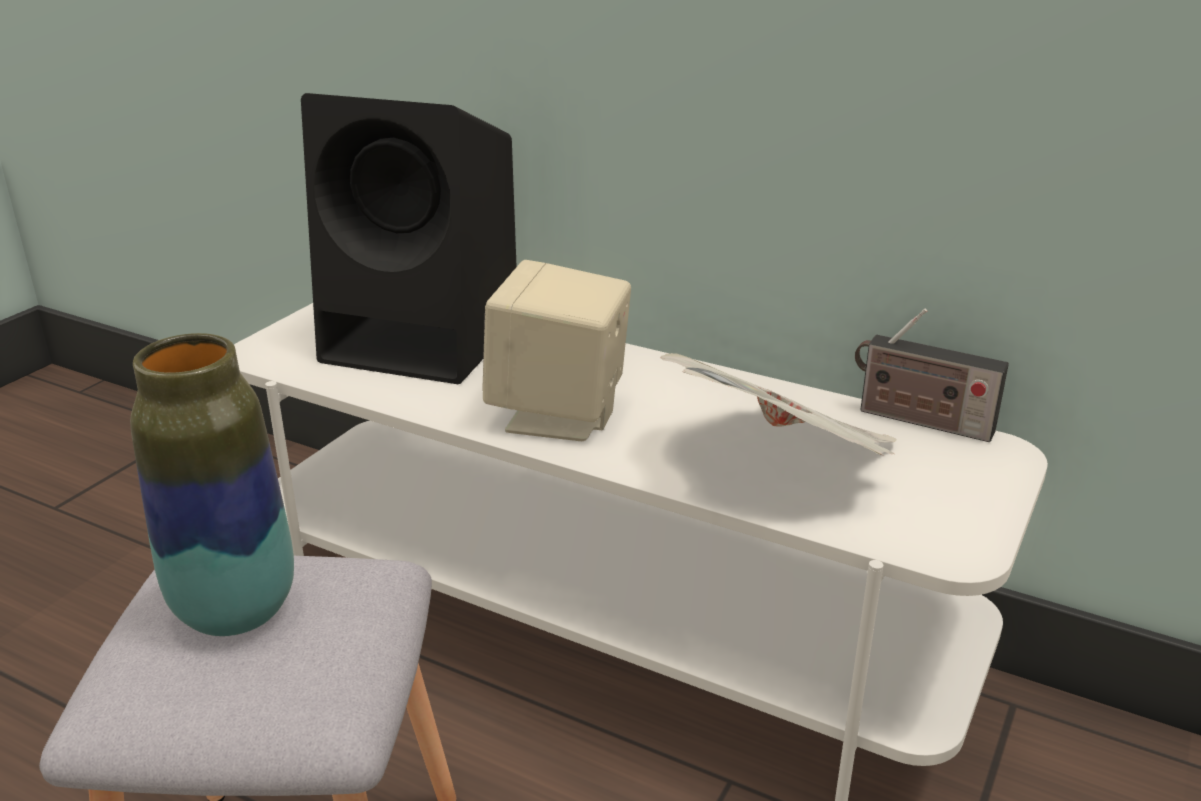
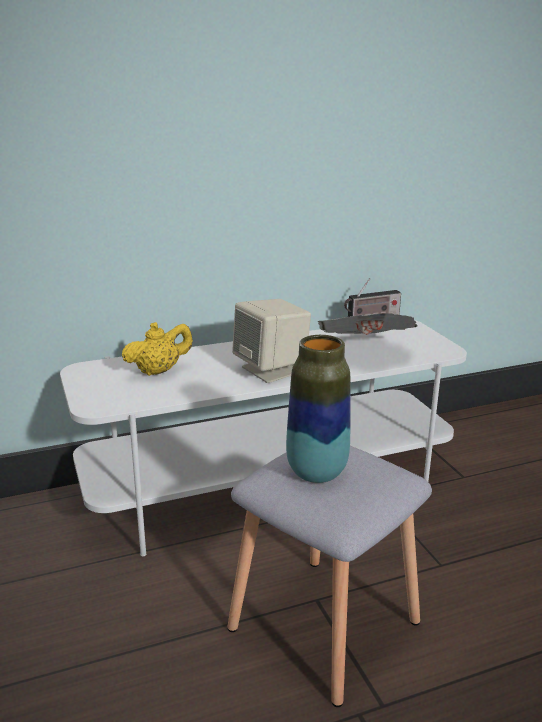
camera: 50 degrees left, 5 degrees down
(427, 341) = (159, 371): black speaker -> yellow teapot

